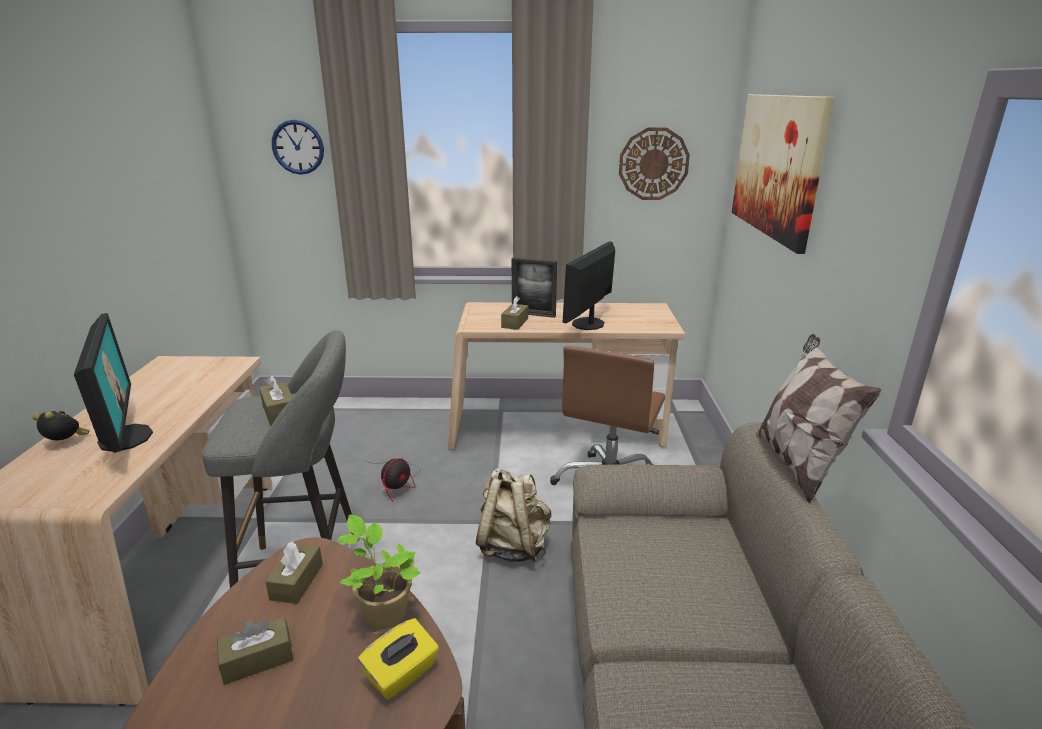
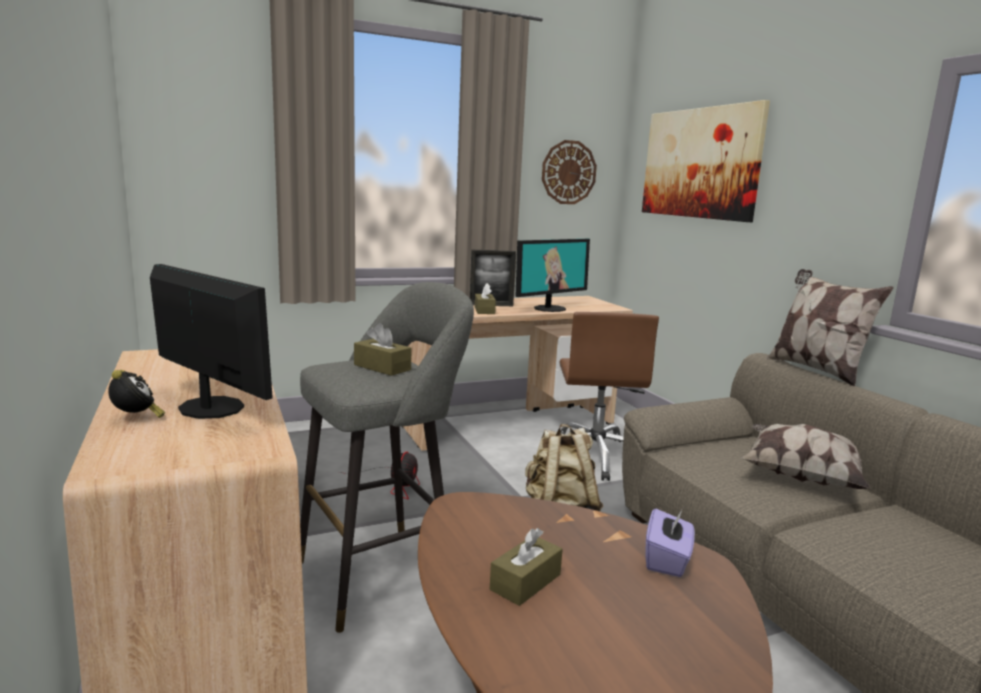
camera: 25 degrees left, 10 degrees down
(66, 442) = (136, 418): alarm clock -> alarm clock turned 75 degrees clockwise
(297, 582) = (482, 524): brown tissue box -> none
(298, 147) = (227, 135): wall clock -> none
(383, 612) = (593, 527): potted plant -> none
(401, 674) = (667, 560): yellow tissue box -> purple tissue box
(588, 324) = (549, 308): monitor -> monitor turned 135 degrees counterclockwise
(714, 592) = (800, 476): none -> pillow

